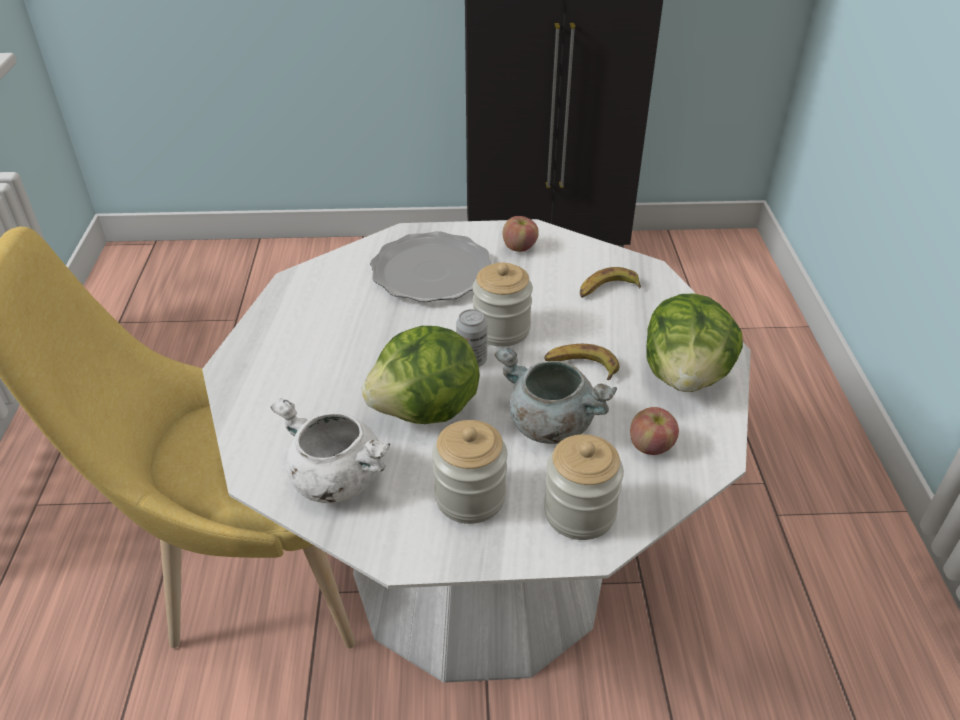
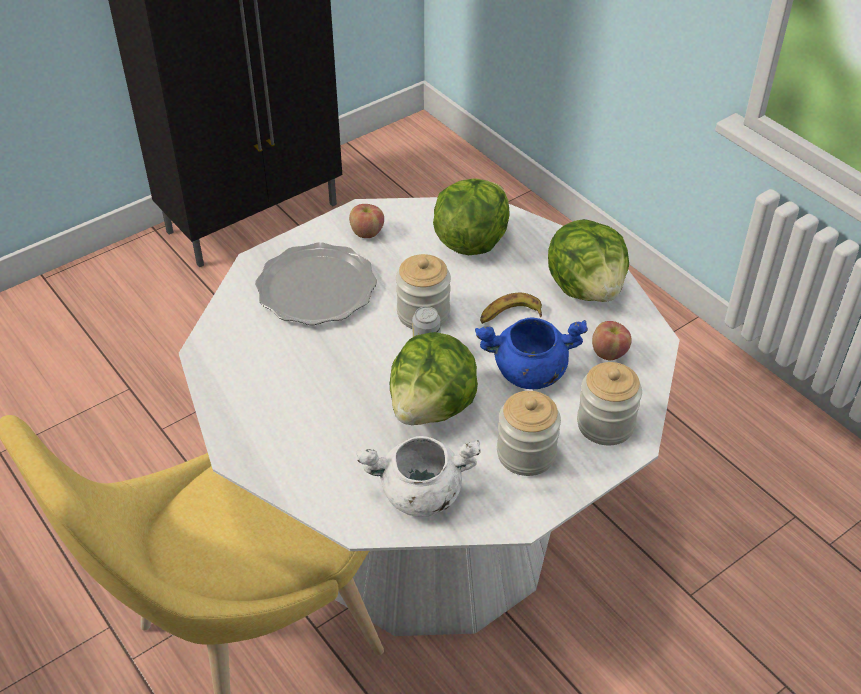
camera: 35 degrees left, 5 degrees up
(548, 424) = (528, 372): grey cooking pot -> blue cooking pot
(607, 290) = (470, 241): banana -> lettuce

